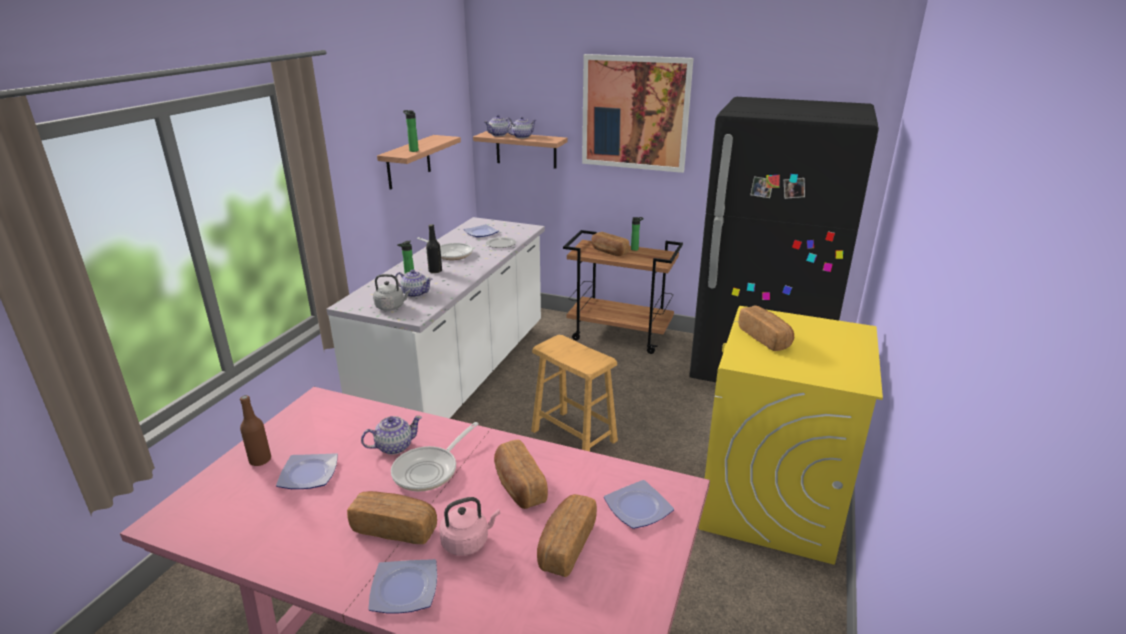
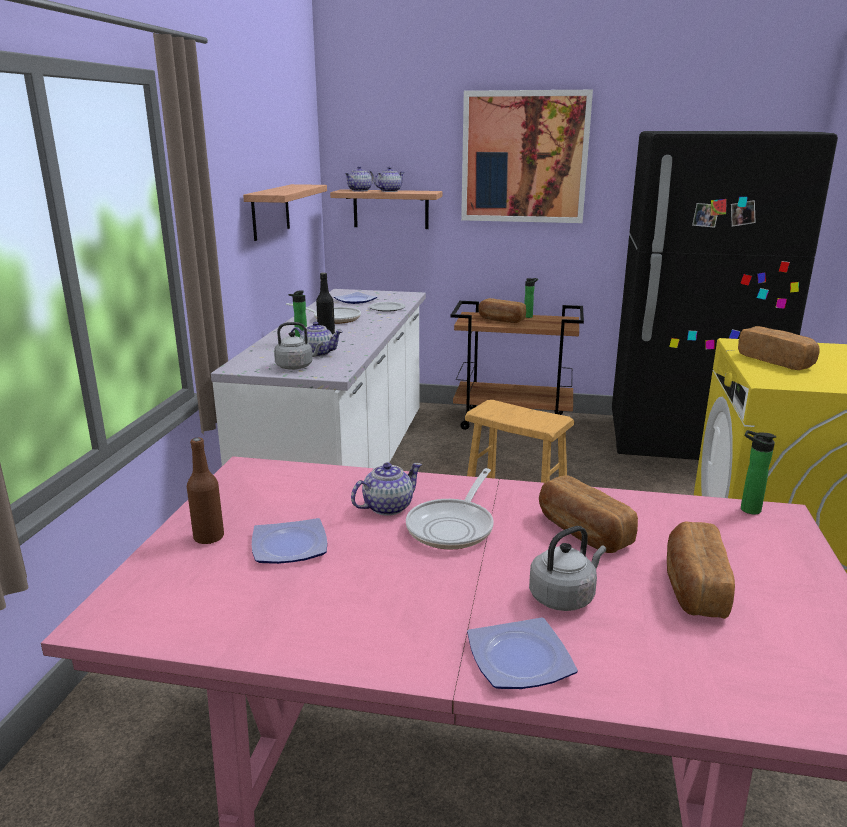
camera: 10 degrees left, 5 degrees down
(395, 528) = (454, 592): bread -> none
(413, 150) = (284, 191): bottle -> bottle (747, 509)
(467, 542) = (564, 597): pink kettle -> grey kettle
(639, 508) = (749, 539): plate -> none

